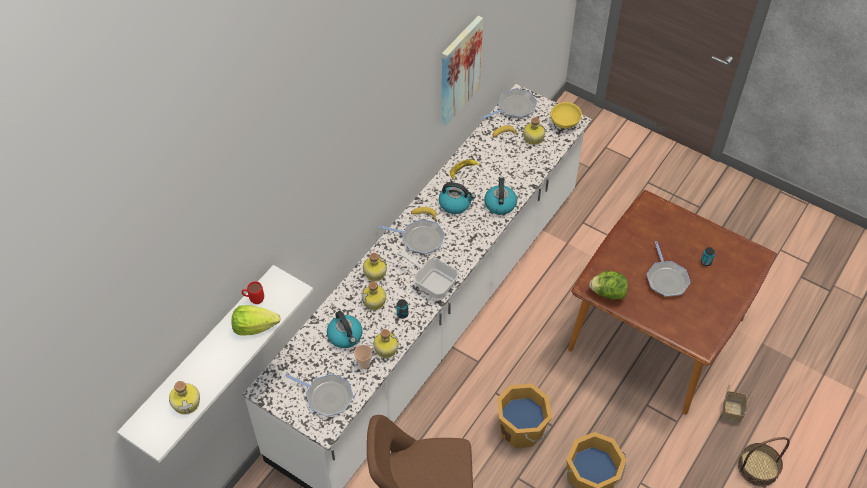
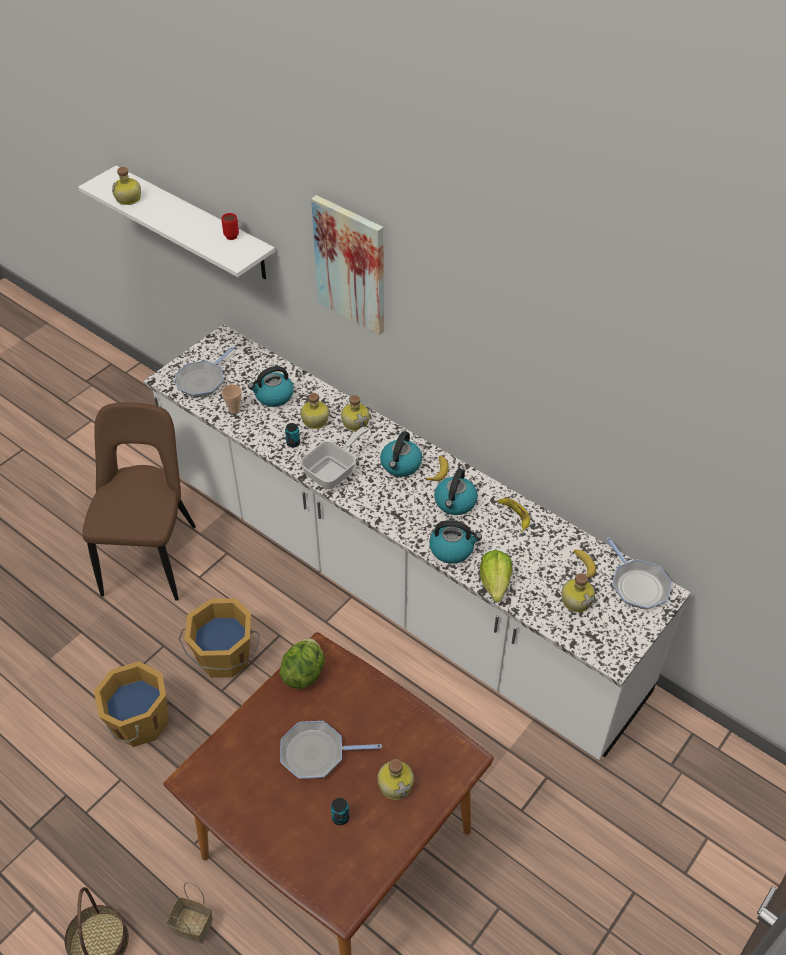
camera: 95 degrees right, 5 degrees down
(254, 327) = (199, 235): lettuce -> lettuce (495, 583)
(385, 348) = (250, 427): bottle -> bottle (396, 784)
(420, 239) = (401, 465): frying pan -> kettle
(459, 70) = (583, 414): picture -> picture (351, 265)
(565, 123) = (609, 645): yellow bowl -> none

